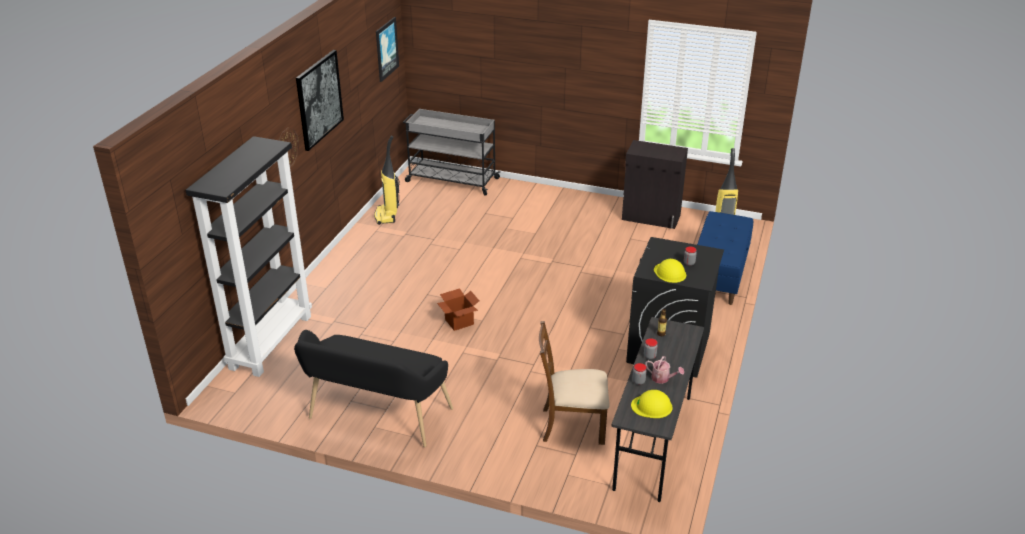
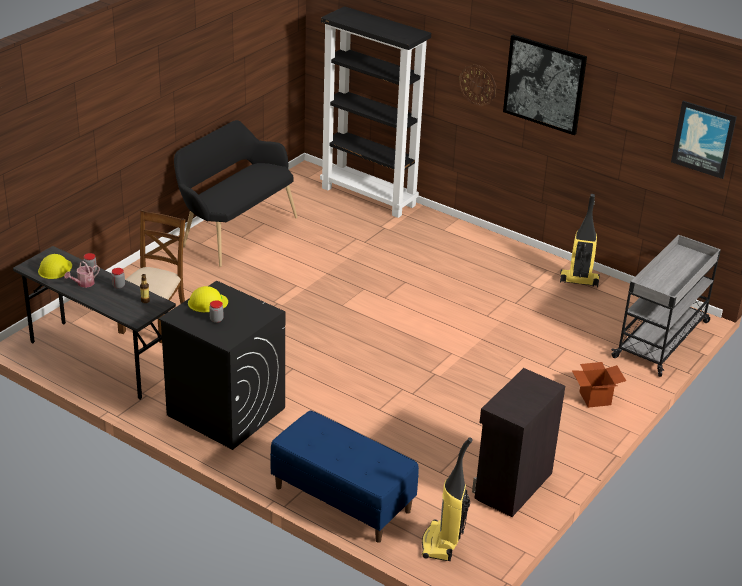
camera: 105 degrees right, 0 degrees up
(459, 322) = (347, 292): cardboard box -> cardboard box (595, 398)

